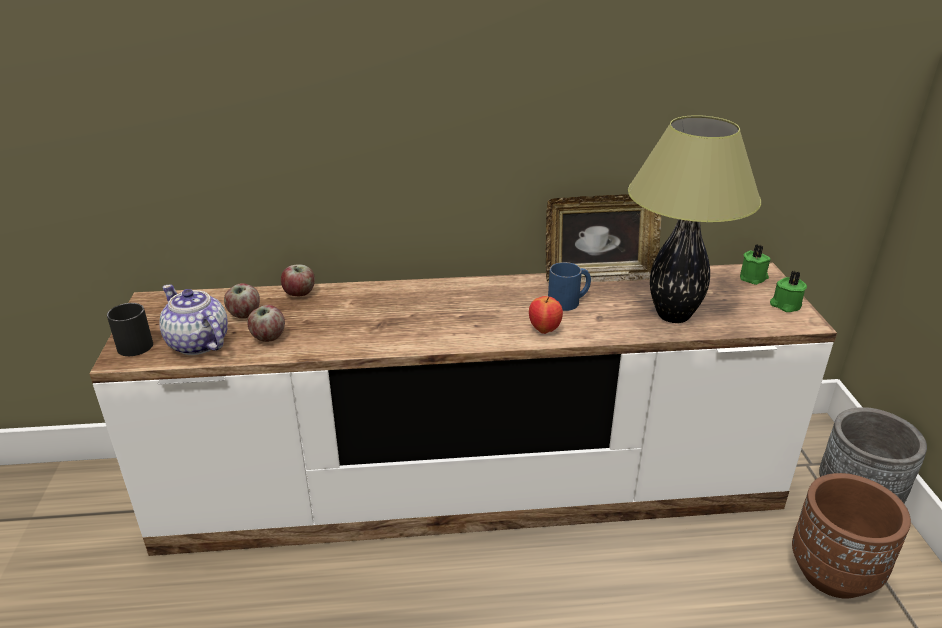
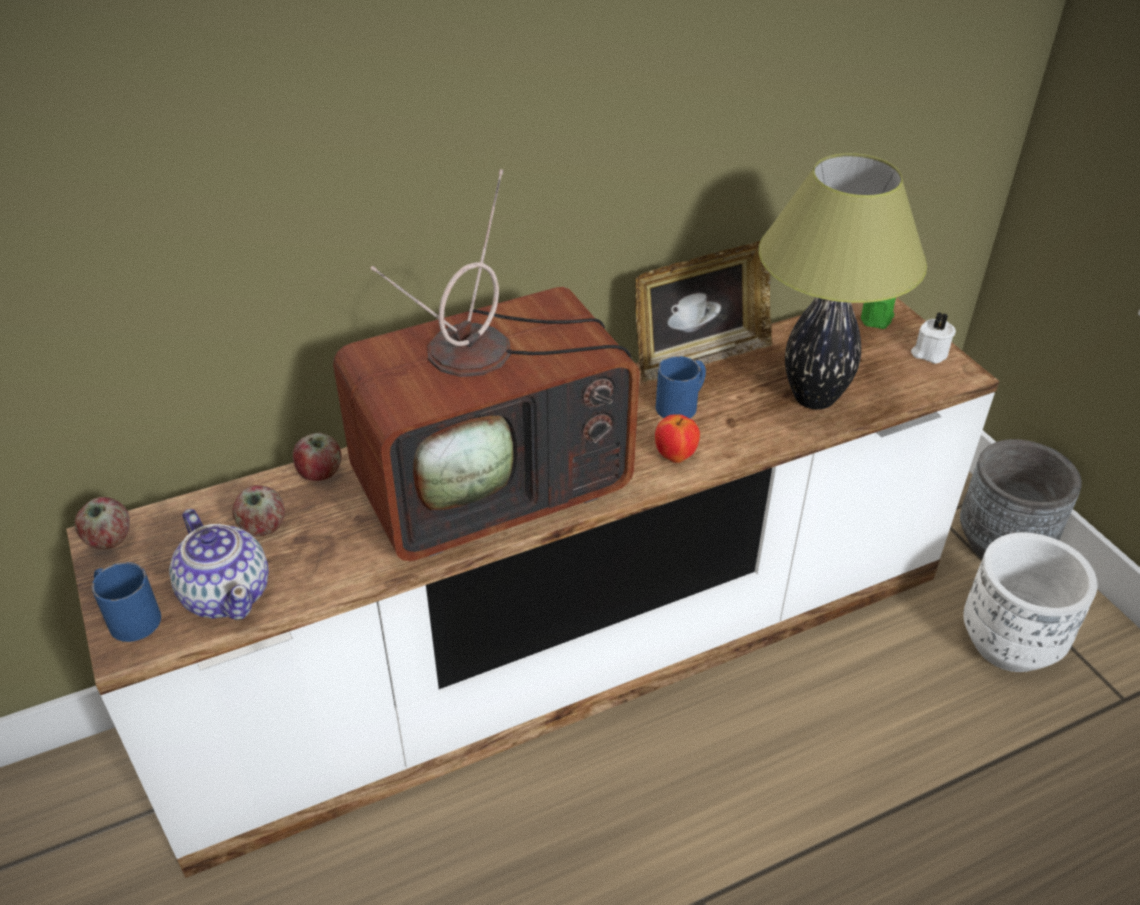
camera: 20 degrees left, 10 degrees up
(133, 343) = (128, 616): black mug -> blue mug
(198, 344) = (227, 593): teapot -> teapot turned 150 degrees counterclockwise
(268, 337) = (321, 557): apple -> apple (109, 540)
(409, 320) = (497, 483): none -> television
(785, 305) = (929, 353): green candle -> white candle
(833, 573) = (1009, 643): brown planter -> white planter

